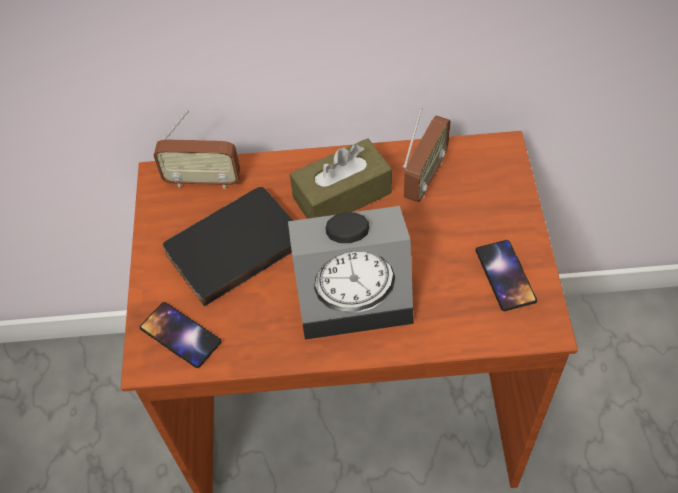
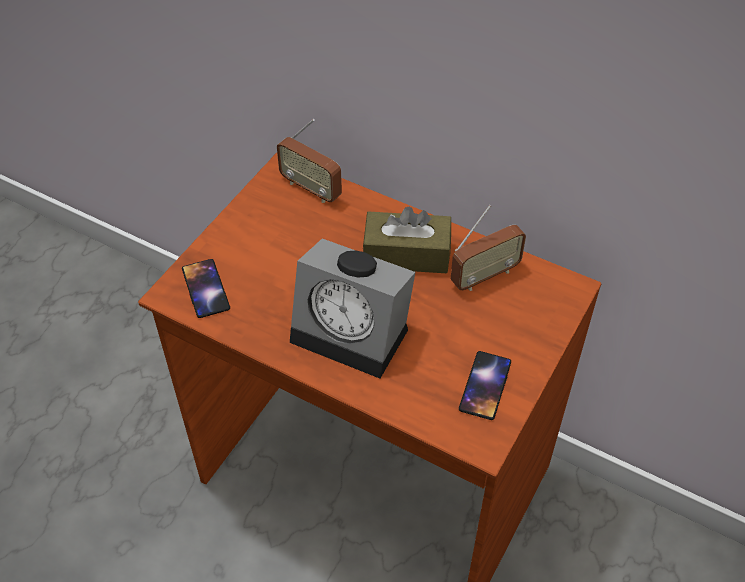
camera: 30 degrees right, 5 degrees down
(232, 245) = (294, 246): black book -> none

